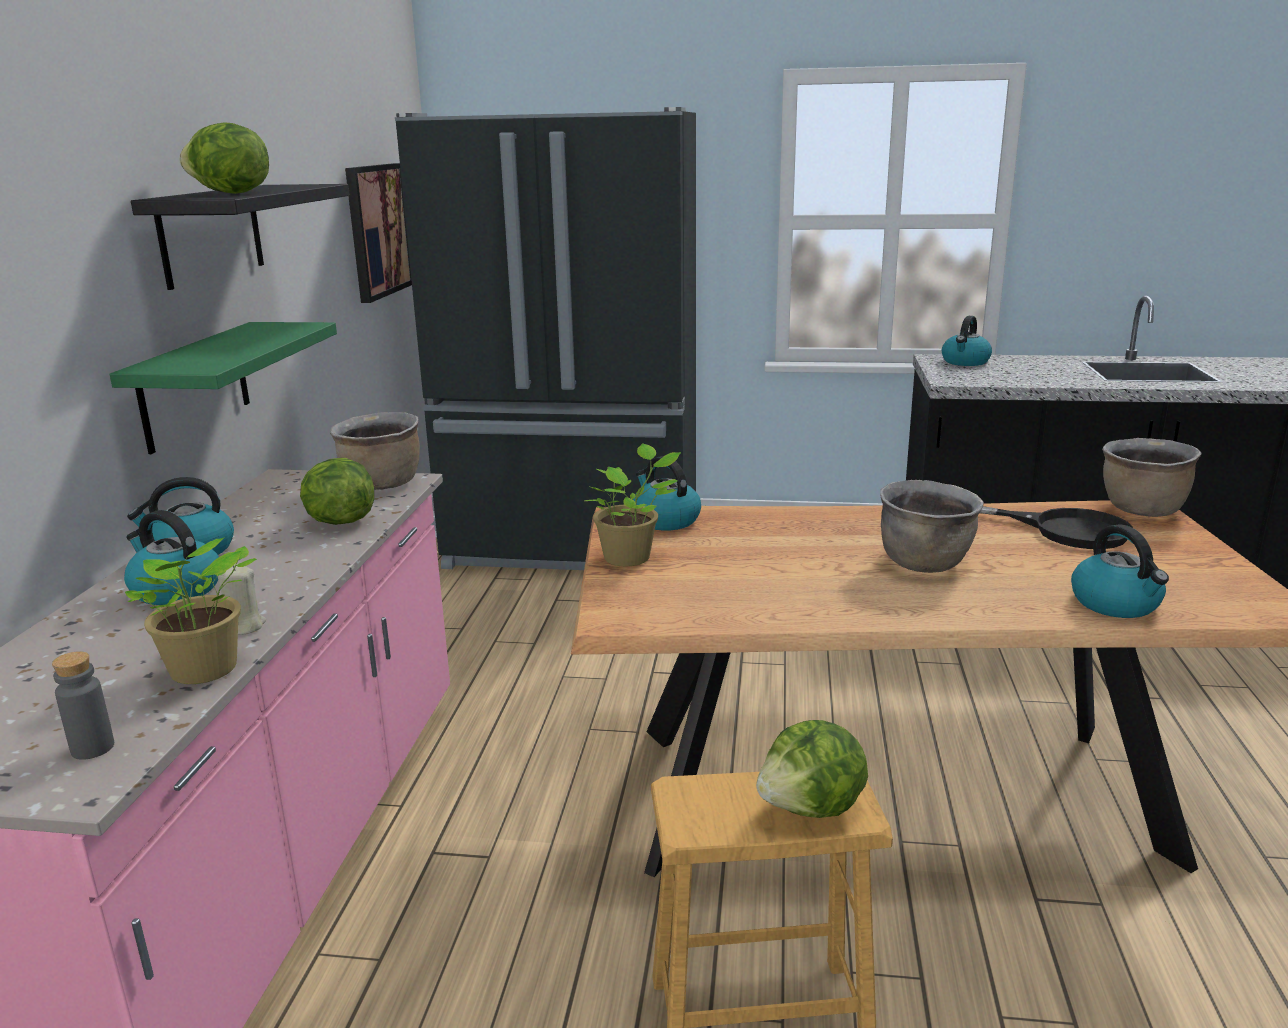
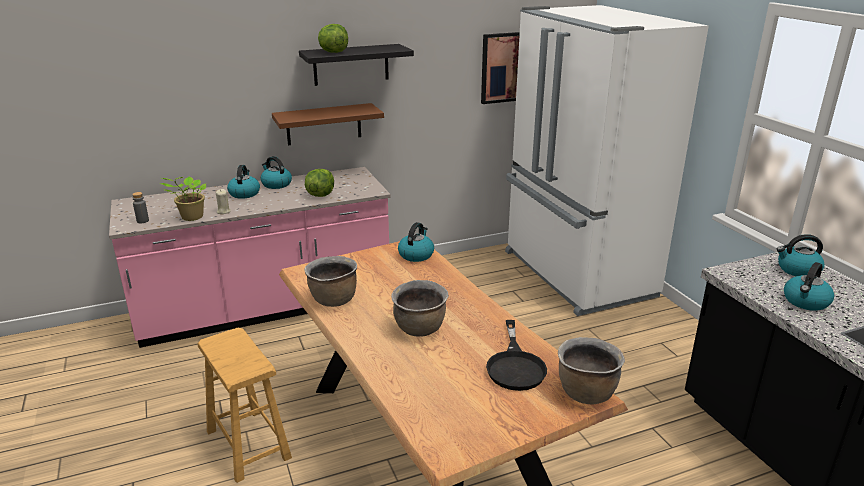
camera: 60 degrees right, 5 degrees up
(194, 386) = (324, 124): green shelf -> brown shelf
(382, 484) = (366, 188): brown cooking pot -> brown cooking pot (333, 300)
(574, 546) = (575, 274): black fridge -> white fridge
(631, 557) = (365, 259): potted plant -> none
(812, 808) = (235, 364): lettuce -> none
(1116, 604) = (411, 394): kettle -> kettle (806, 302)

